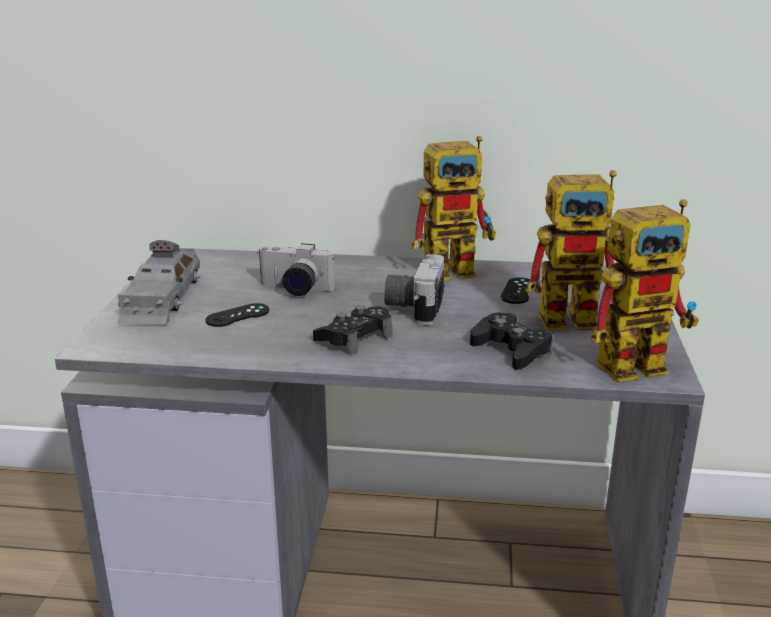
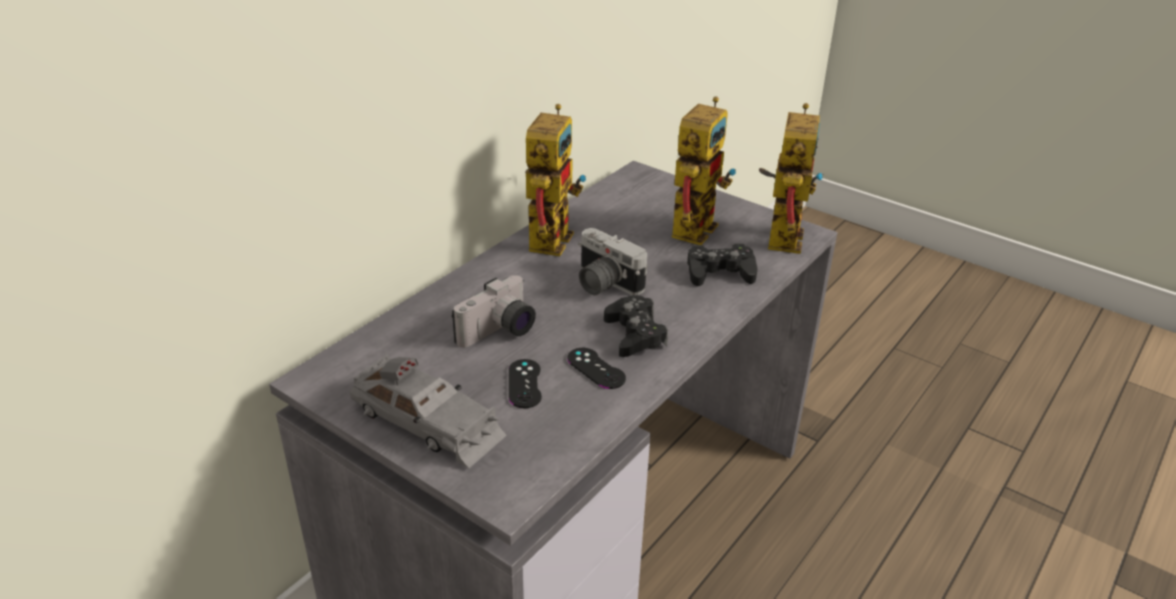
camera: 60 degrees left, 10 degrees up
(517, 291) = (621, 228): black game controller -> black game controller (596, 368)

